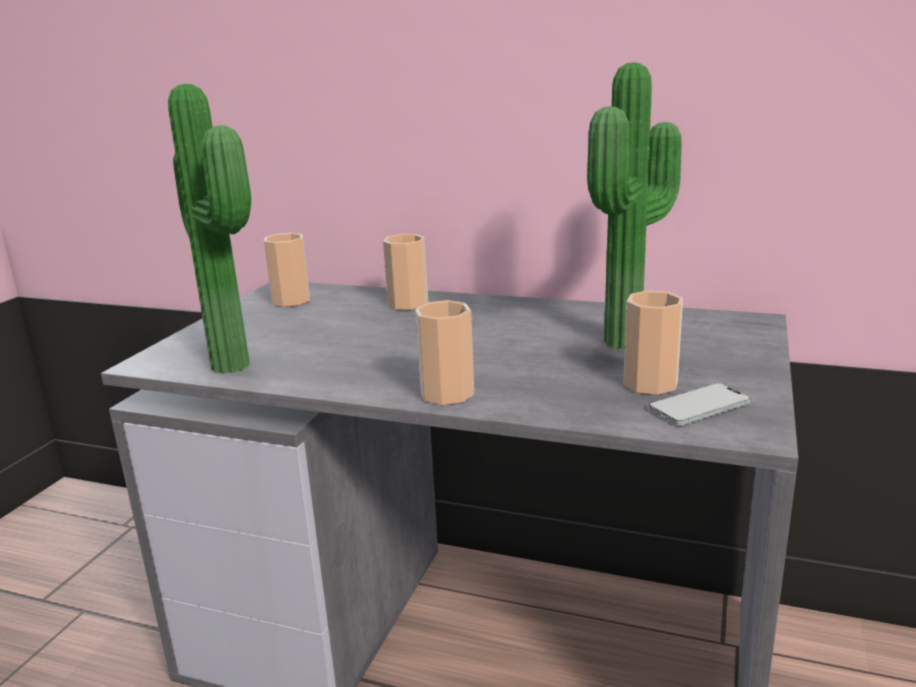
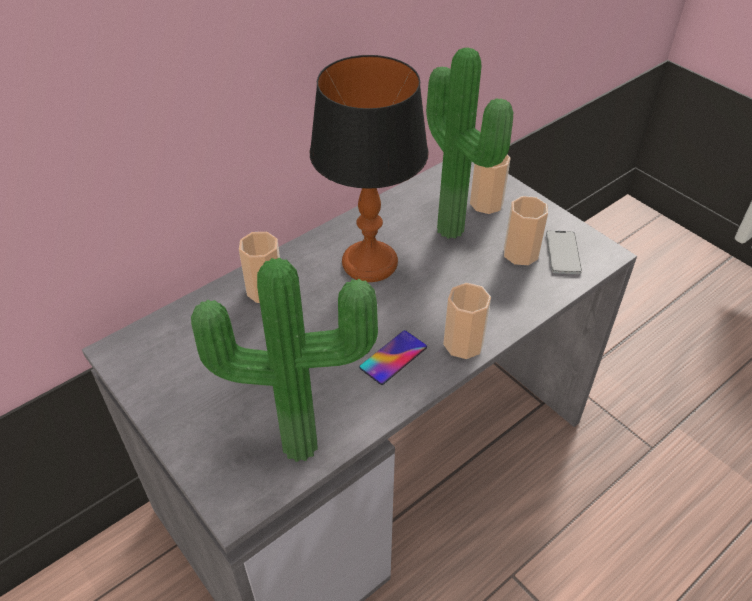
camera: 60 degrees left, 25 degrees up
(291, 301) = (169, 357): cup -> cup (486, 203)
(384, 369) = (393, 357): none -> phone
(505, 325) = (369, 263): none -> table lamp

